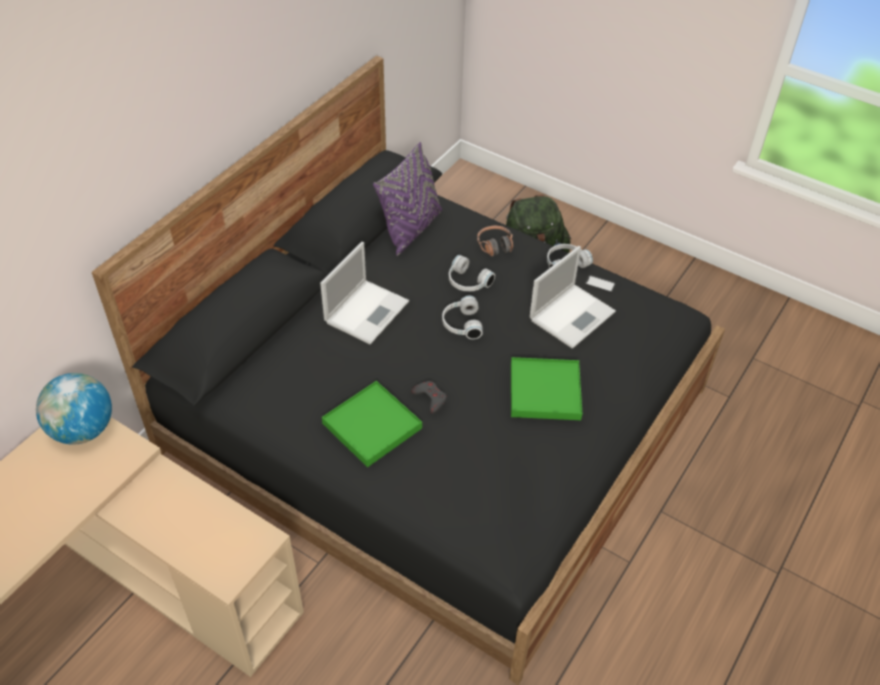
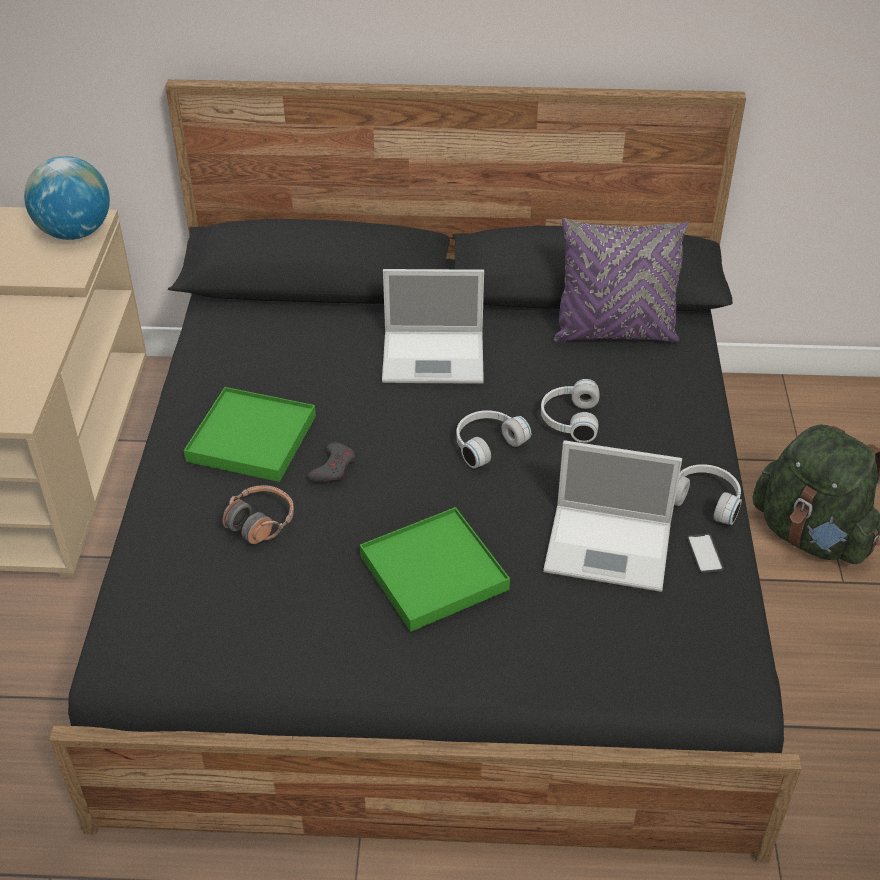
camera: 60 degrees right, 5 degrees down
(495, 245) = (667, 417): headphones -> headphones (260, 522)

